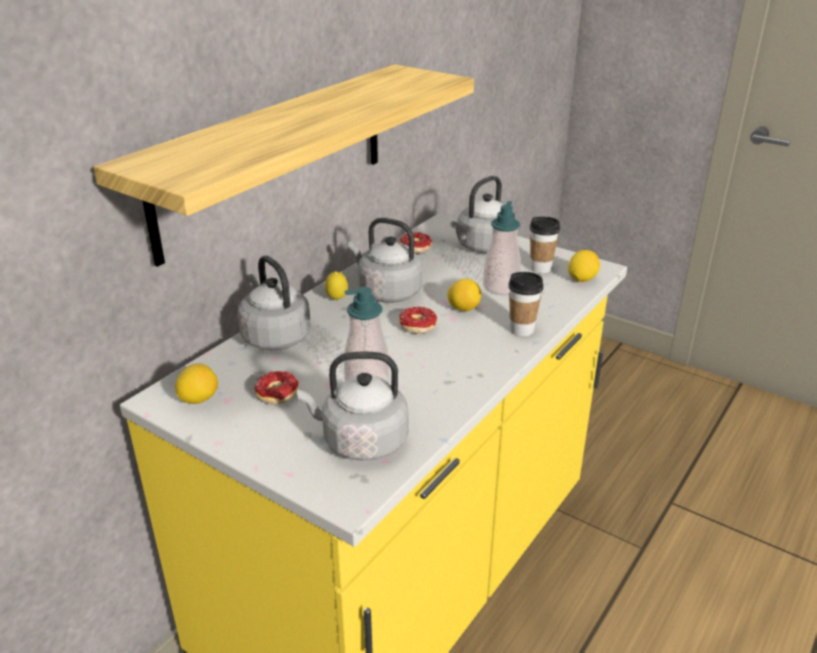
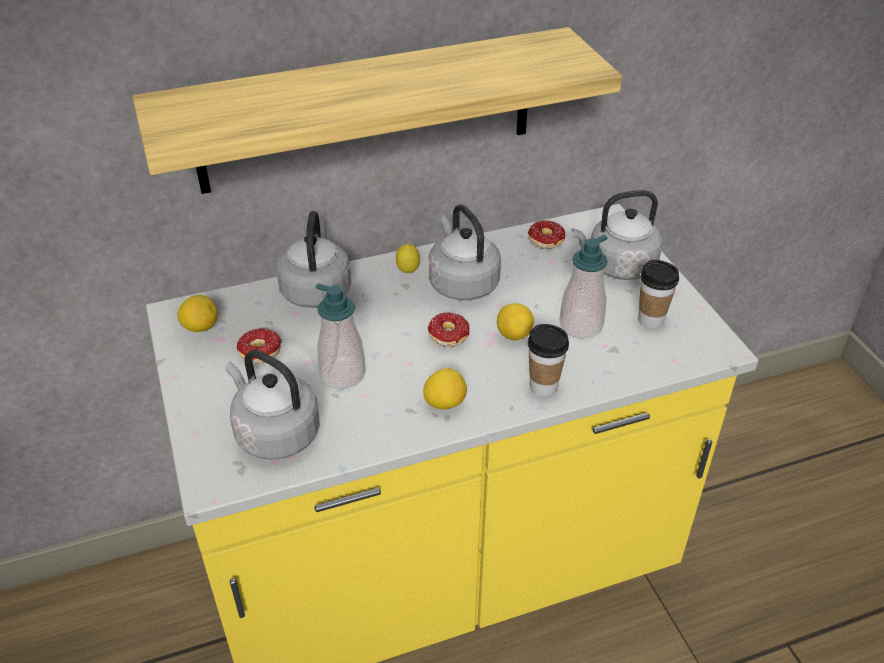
camera: 35 degrees right, 10 degrees up
(582, 279) = (682, 353): lemon -> lemon (444, 403)

